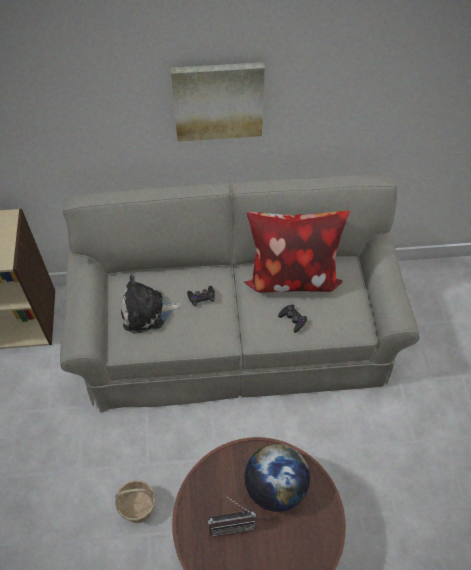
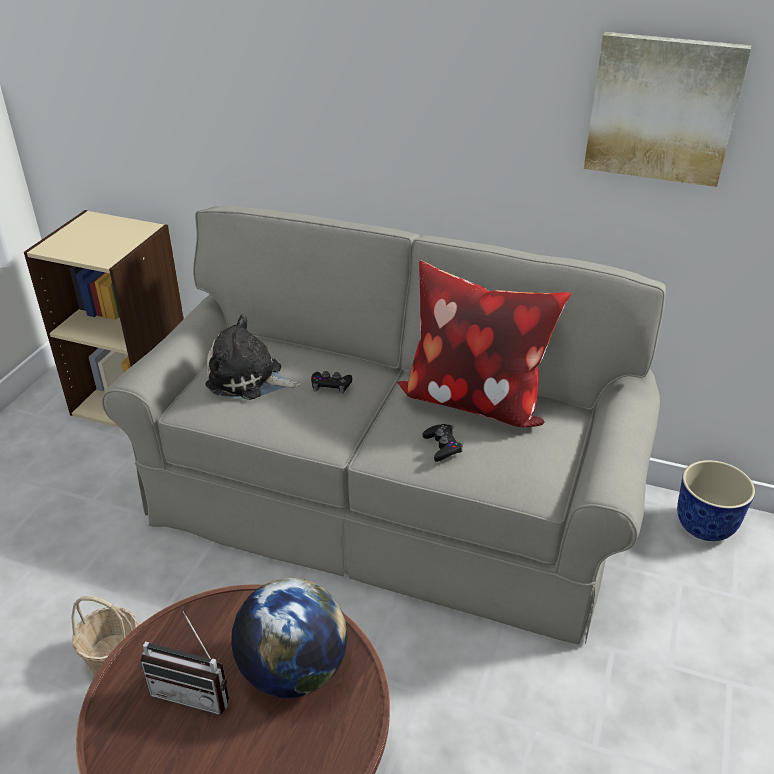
camera: 25 degrees right, 20 degrees down
(218, 100) = (423, 95): picture -> picture (662, 108)
(415, 280) = (705, 526): none -> planter

